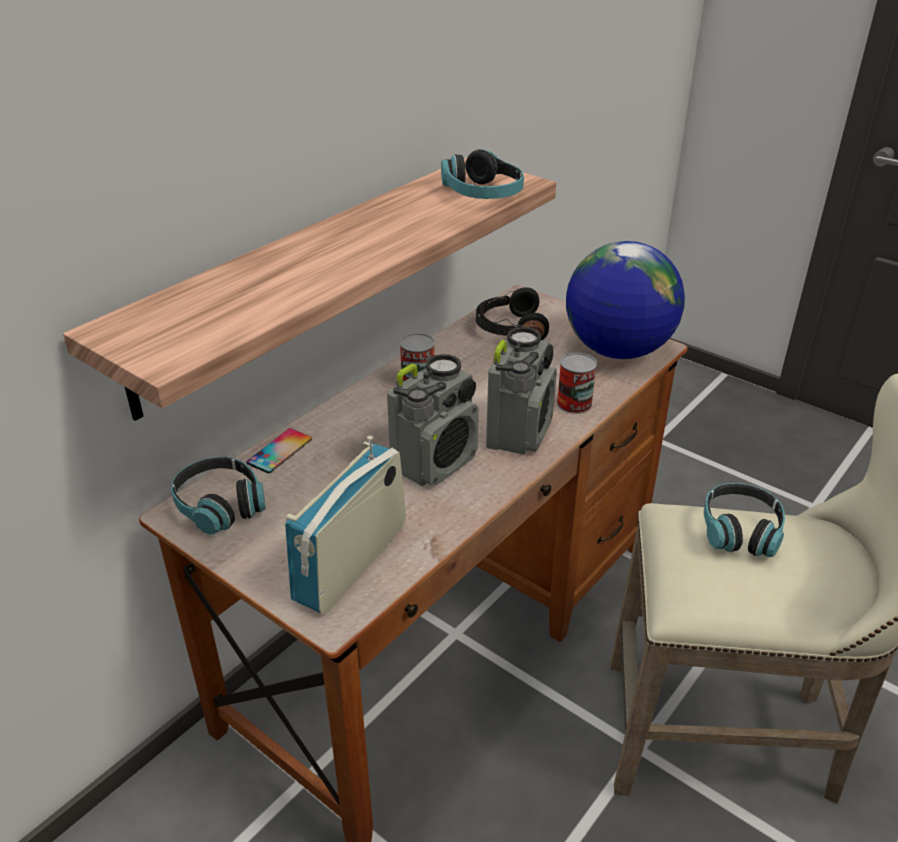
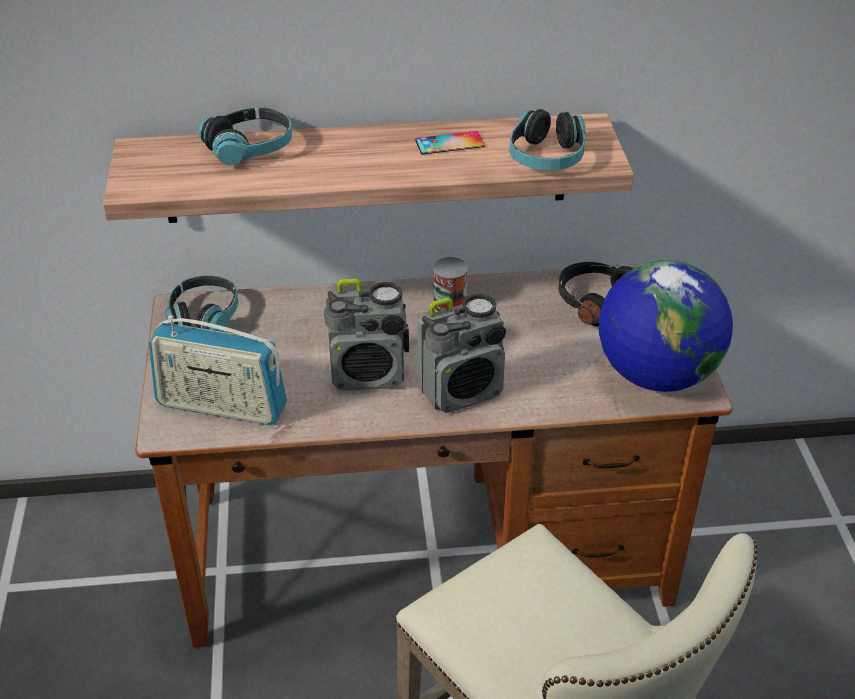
camera: 45 degrees right, 5 degrees up
(279, 451) = (286, 301): phone -> phone (449, 143)
(352, 562) = (222, 406): radio -> radio turned 150 degrees counterclockwise
(574, 403) = (541, 396): can -> none
(740, 530) = (555, 591): headphones -> headphones (250, 148)

